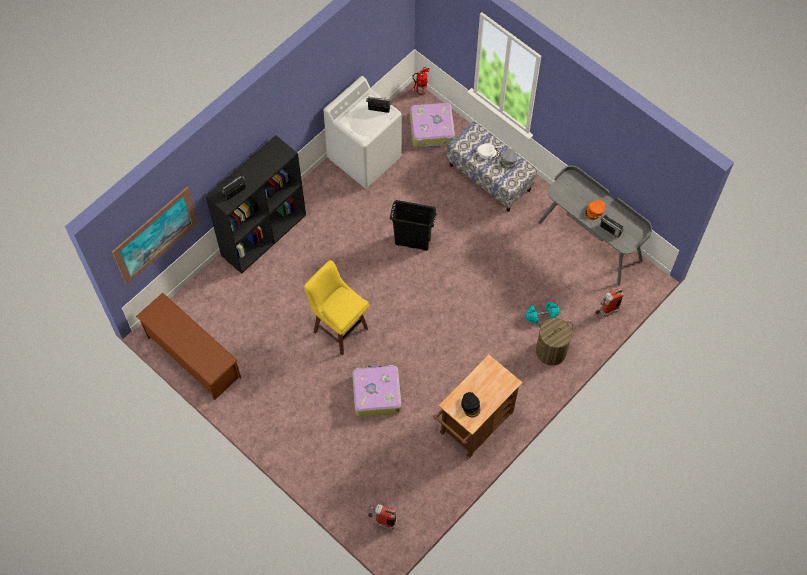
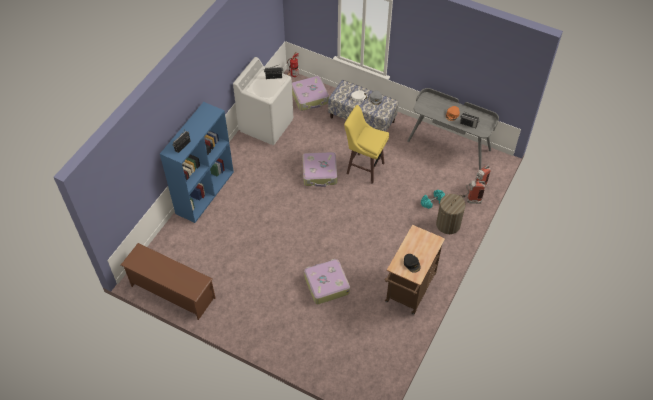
camera: 15 degrees left, 10 degrees down
(156, 235) = (126, 189): picture -> none
(264, 234) = (205, 192): black bookcase -> blue bookcase
(339, 329) = (283, 245): yellow stool -> yellow stool (364, 167)
(382, 521) = (361, 379): fire extinguisher -> fire extinguisher (471, 201)
(413, 242) = (320, 173): black trash can -> suitcase

